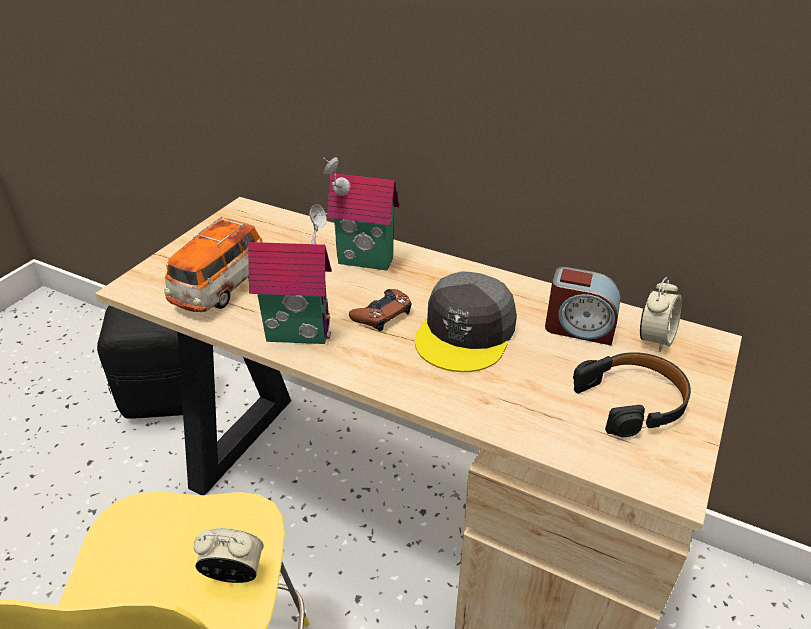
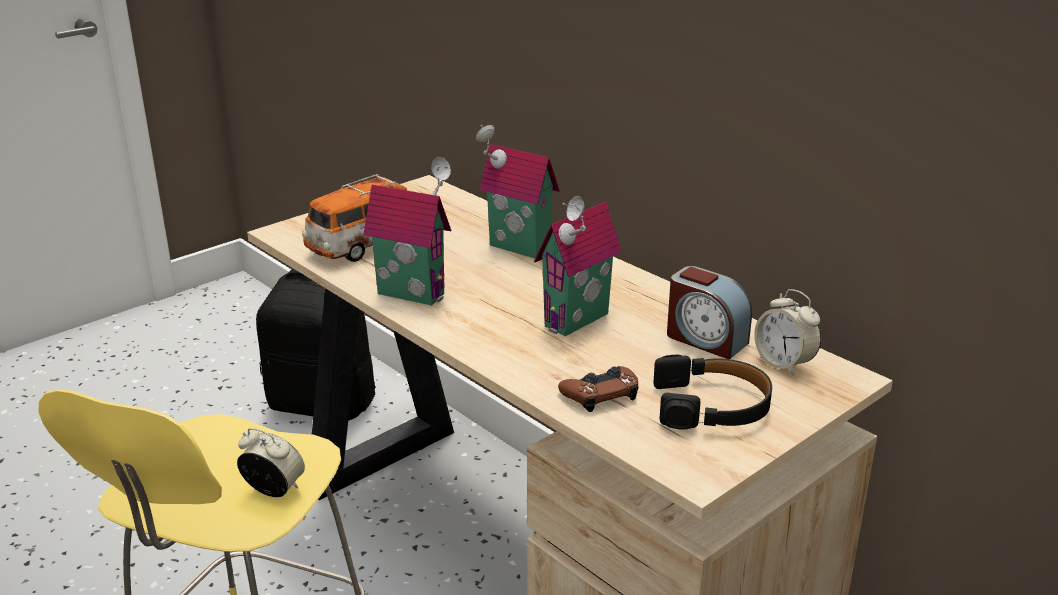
camera: 20 degrees right, 10 degrees down
(382, 314) = (504, 292): brown game controller -> brown game controller (600, 394)
(466, 332) = (579, 322): grey cap -> toy house
(654, 339) = (784, 363): alarm clock -> alarm clock turned 90 degrees clockwise

